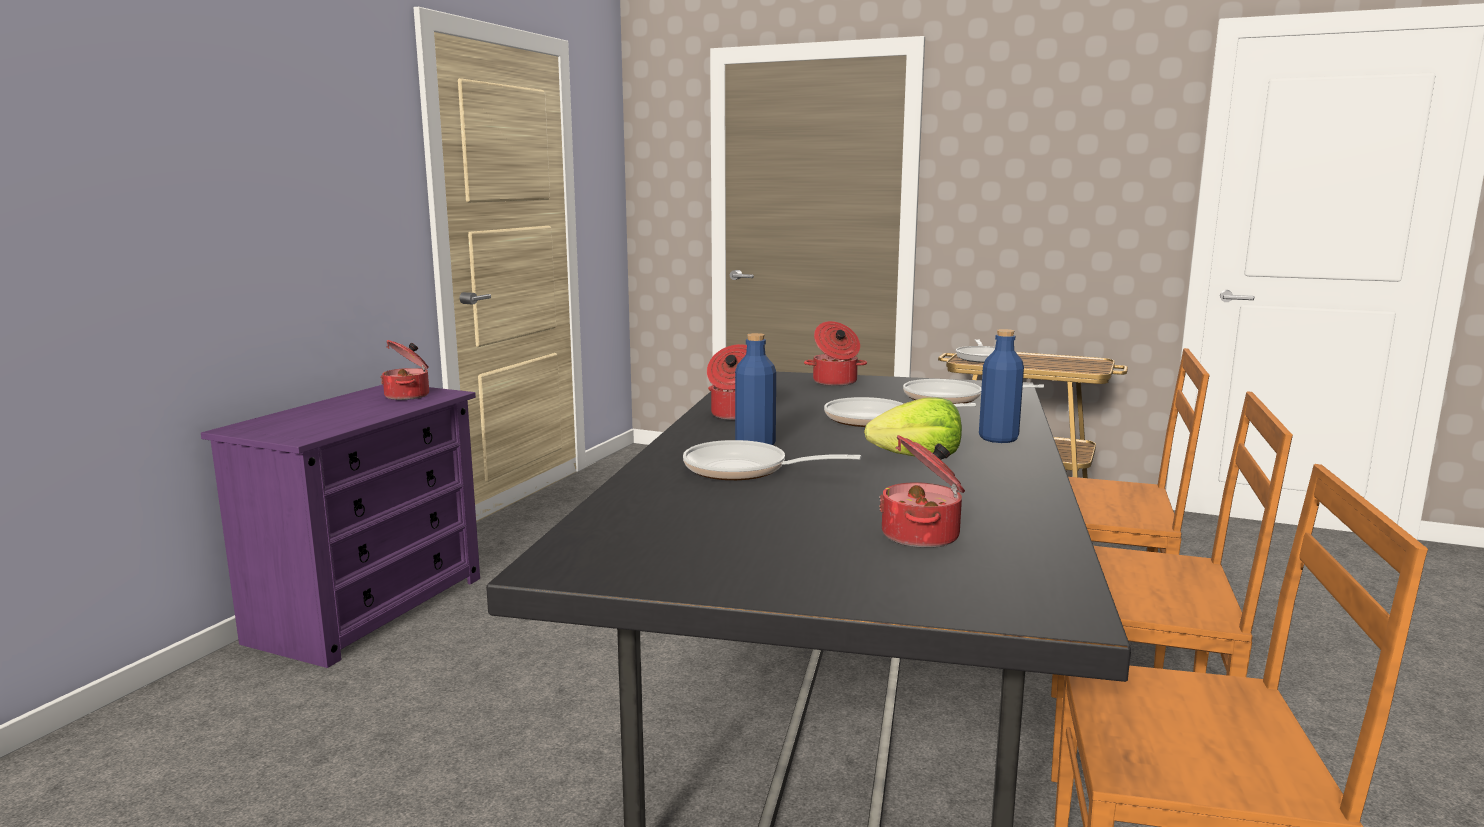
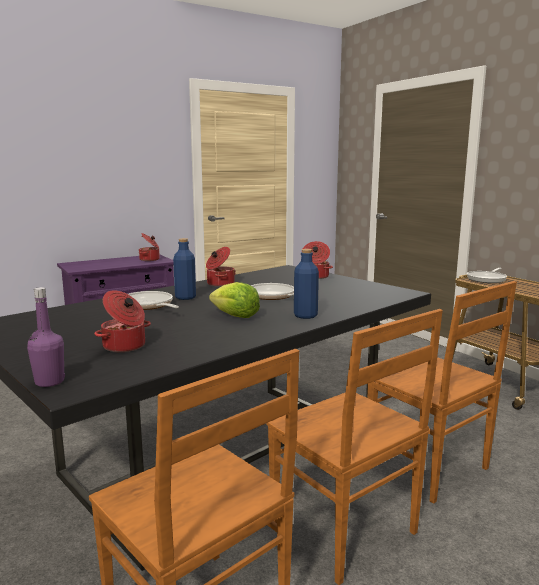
camera: 35 degrees right, 0 degrees up
(950, 399) = (348, 293): frying pan -> none
(1001, 613) = (49, 382): none -> purple bottle

